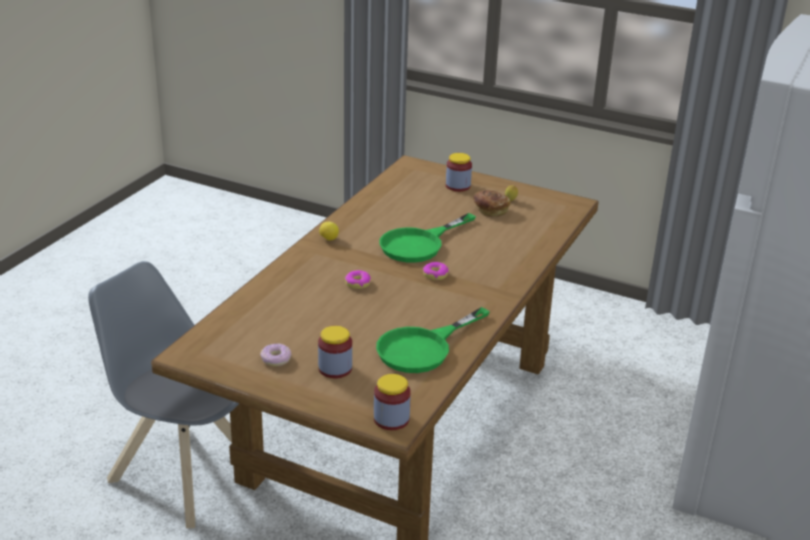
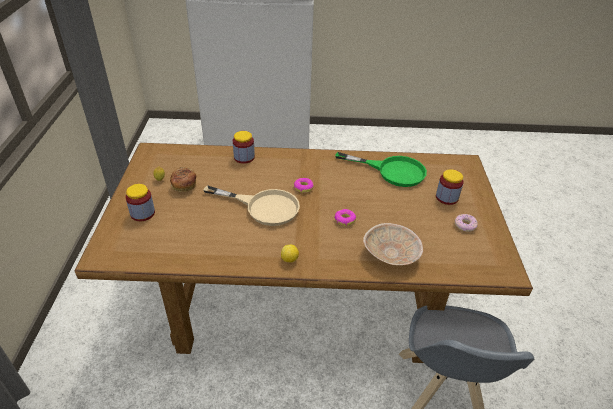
camera: 115 degrees left, 10 degrees up
(281, 293) = (391, 255): none -> beige bowl
(391, 419) = (464, 165): jar -> jar (244, 157)
(419, 244) = (263, 207): green frying pan -> beige frying pan

